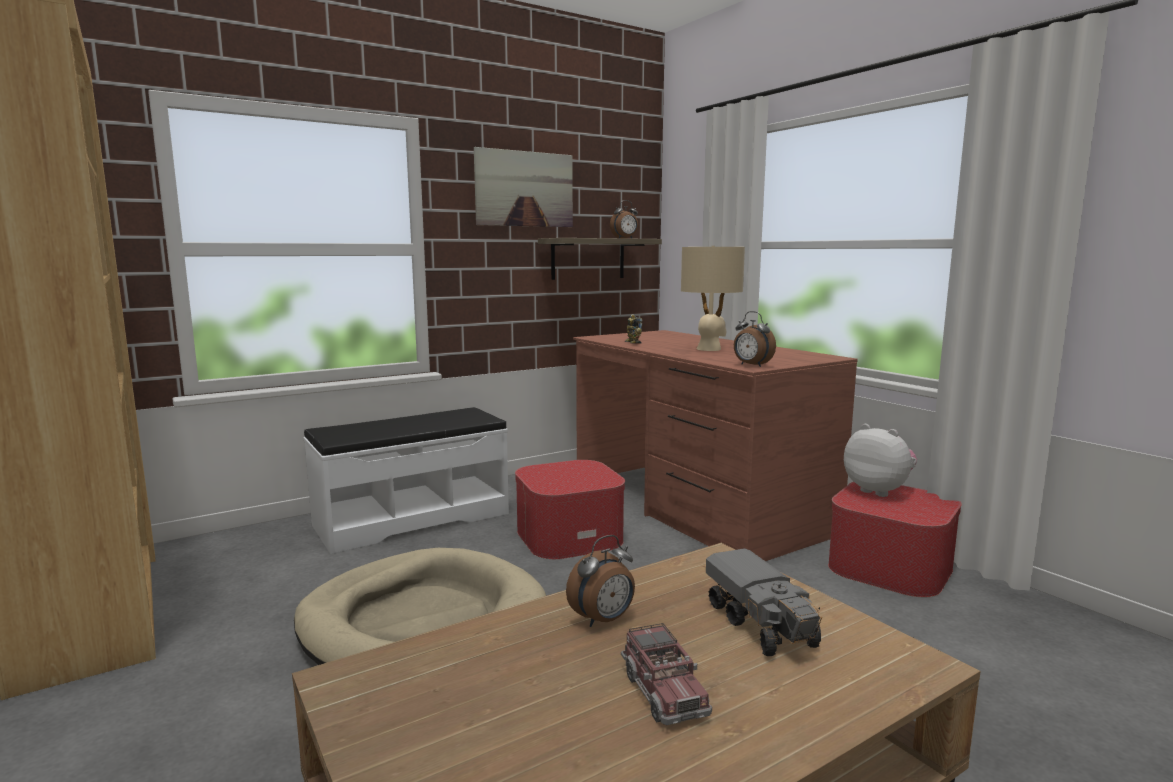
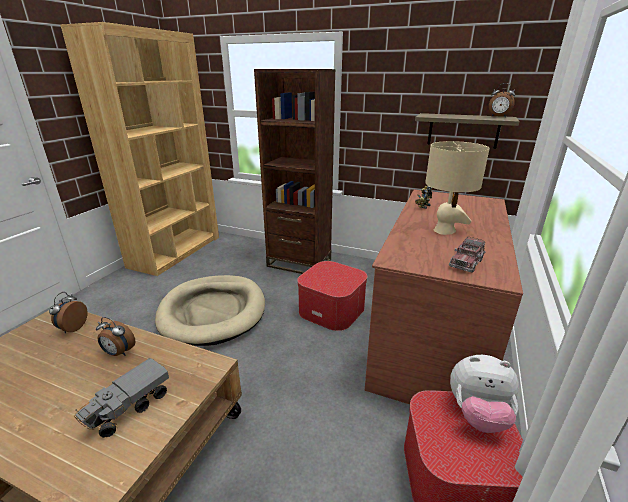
camera: 55 degrees right, 15 degrees up
(411, 519) = (299, 263): white bench -> brown bookcase
(524, 189) = (414, 76): picture -> none
(664, 692) = (52, 394): toy truck -> toy truck (466, 262)
(751, 365) = (397, 258): alarm clock -> alarm clock (72, 328)
(878, 491) = (477, 414): plush toy -> plush toy turned 90 degrees clockwise

